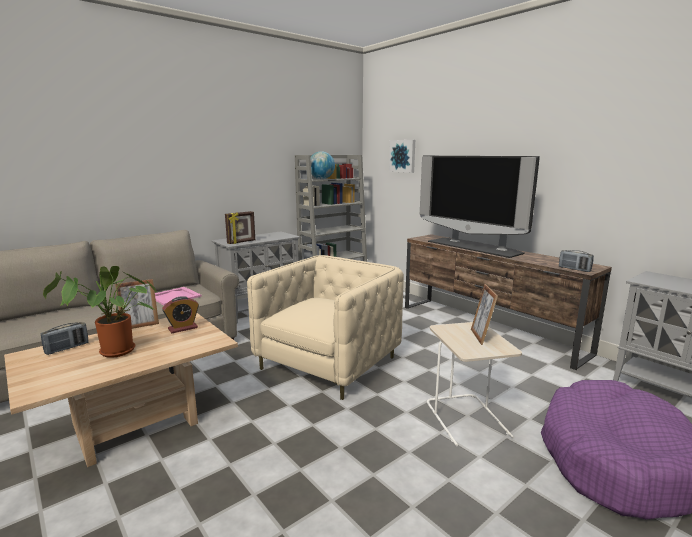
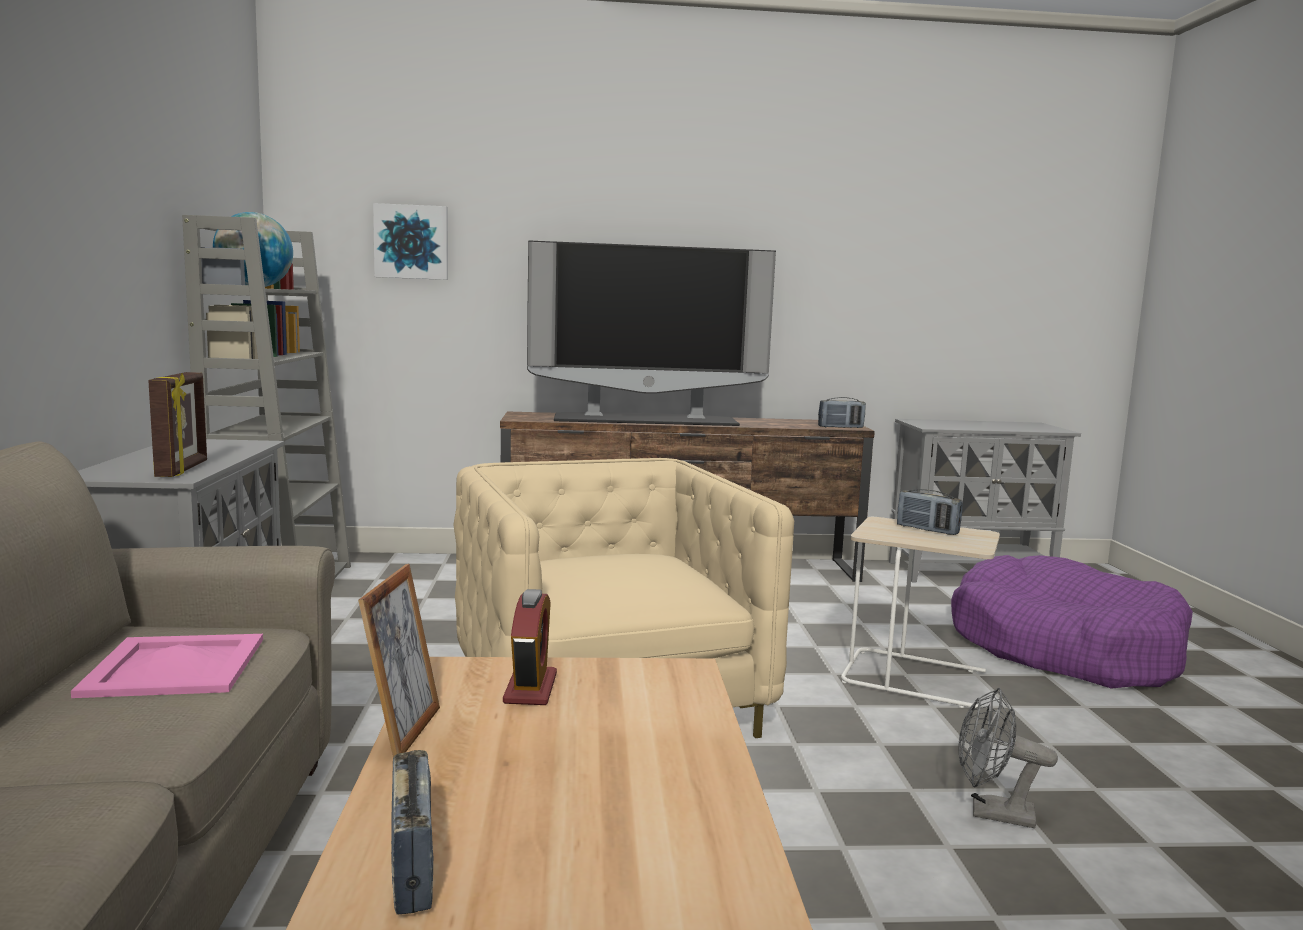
camera: 55 degrees left, 5 degrees down
(114, 353) = (580, 794): potted plant -> none
(343, 475) = (991, 813): none -> grey fan
(481, 337) = (927, 530): picture frame -> radio

